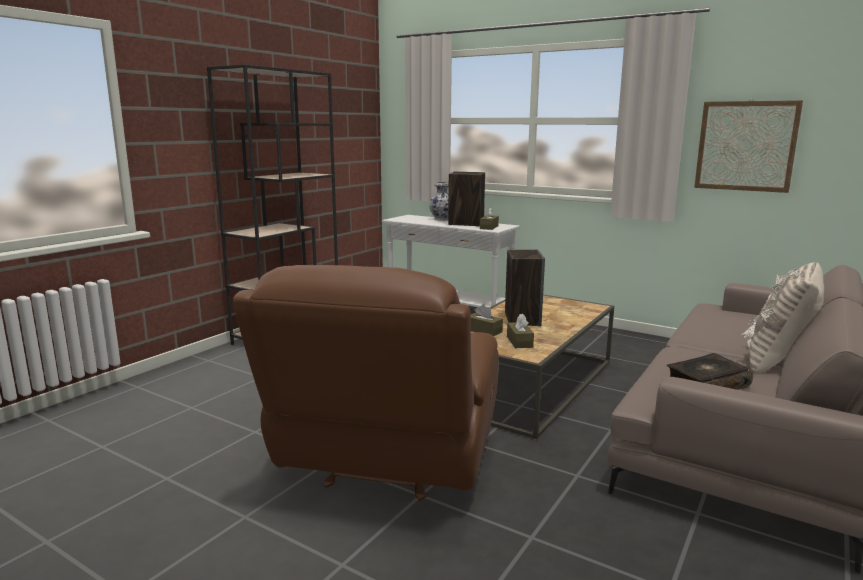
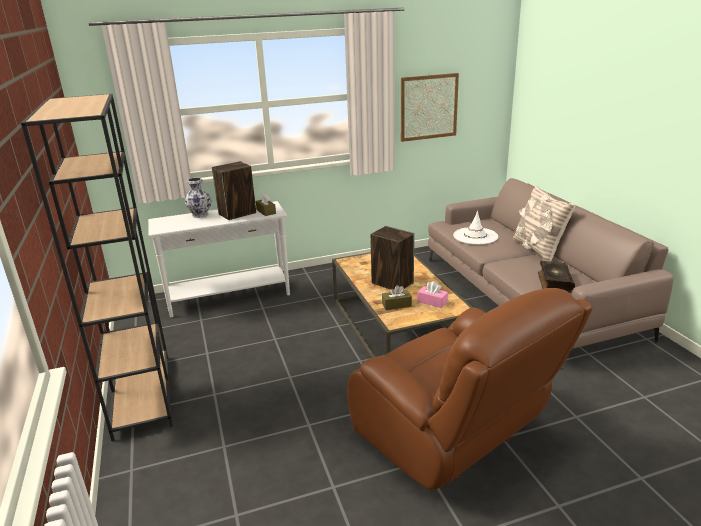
camera: 50 degrees left, 10 degrees up
(519, 342) = (432, 302): brown tissue box -> pink tissue box
(720, 324) = (475, 236): none -> white hat

